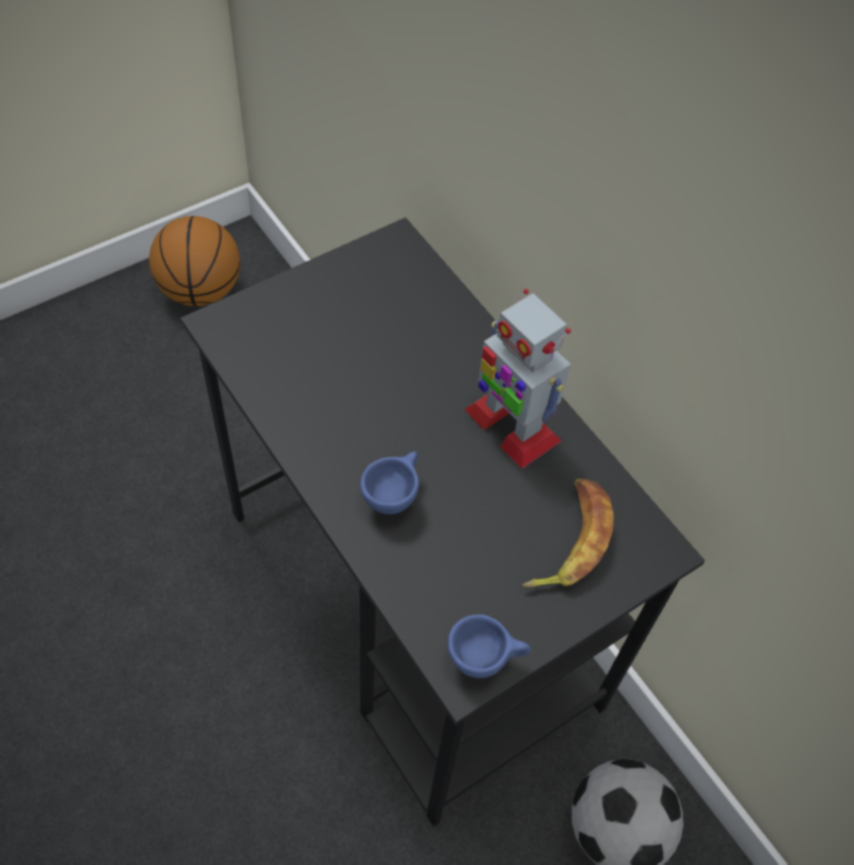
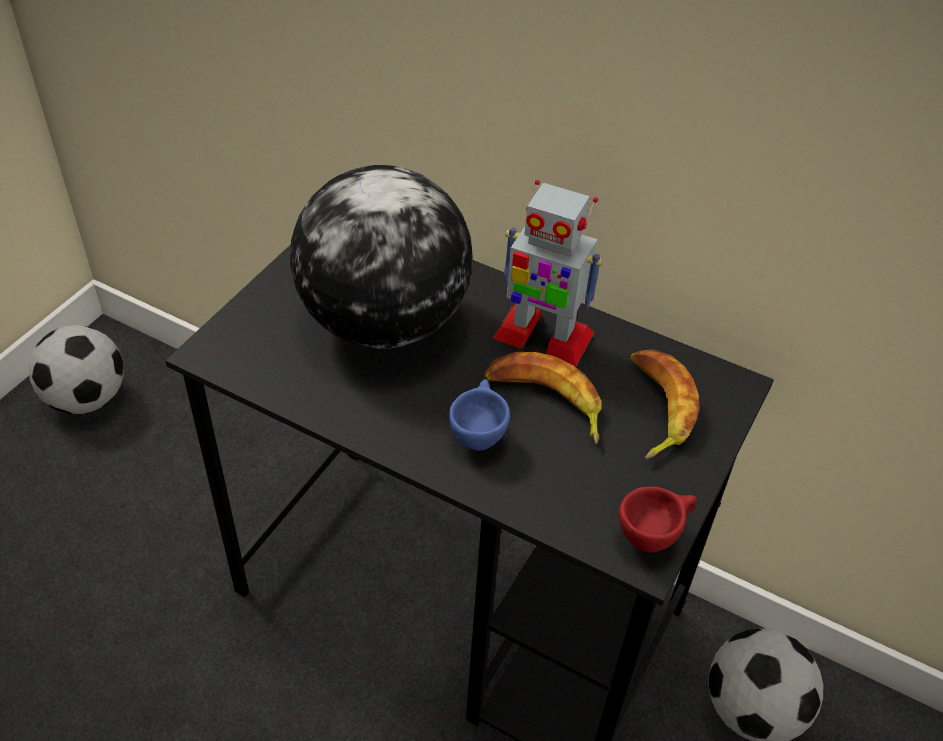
camera: 25 degrees left, 10 degrees down
(201, 290) = (87, 398): basketball -> football
(379, 355) = (385, 322): none -> globe
(472, 491) = (545, 402): none -> banana
(485, 660) = (653, 536): blue cup -> red cup

